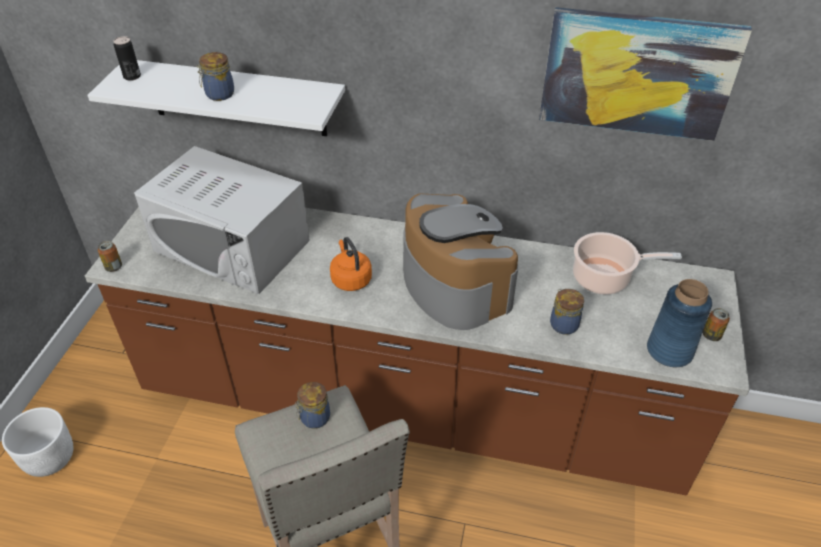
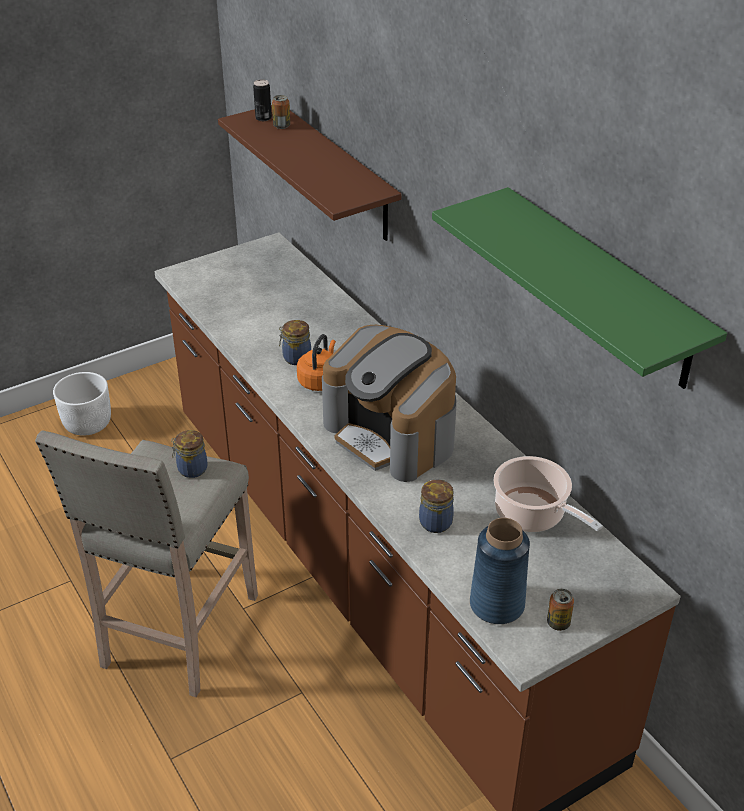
camera: 45 degrees right, 5 degrees down
(114, 267) = (177, 275): can -> can (281, 126)
(219, 94) = (298, 158): jar -> jar (295, 358)
(232, 246) = (271, 306): white microwave -> none
(237, 98) = (337, 172): white shelf -> brown shelf
(453, 285) = (391, 435): coffee machine -> coffee machine turned 120 degrees clockwise
(637, 74) = (602, 288): picture -> green shelf

